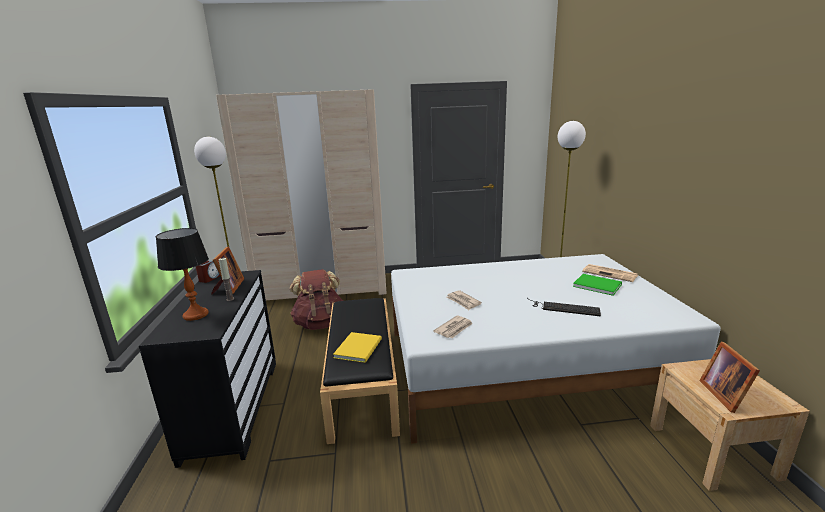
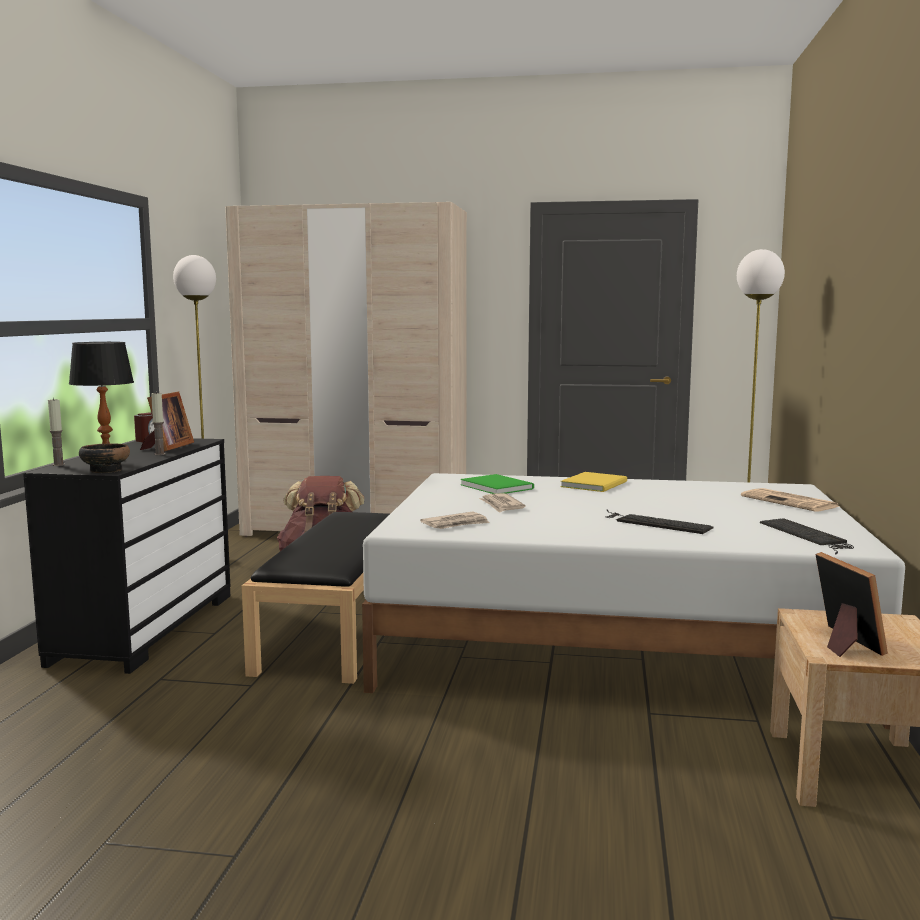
camera: 15 degrees right, 10 degrees down
(161, 328) = (58, 465): none -> candle
(205, 331) = (105, 470): none -> bowl
(360, 348) = (326, 551): yellow book -> yellow book (596, 484)
(596, 285) = (745, 509): green book -> green book (496, 486)
(653, 308) = (808, 536): none -> keyboard
(725, 394) = (843, 643): picture frame -> picture frame turned 150 degrees clockwise

